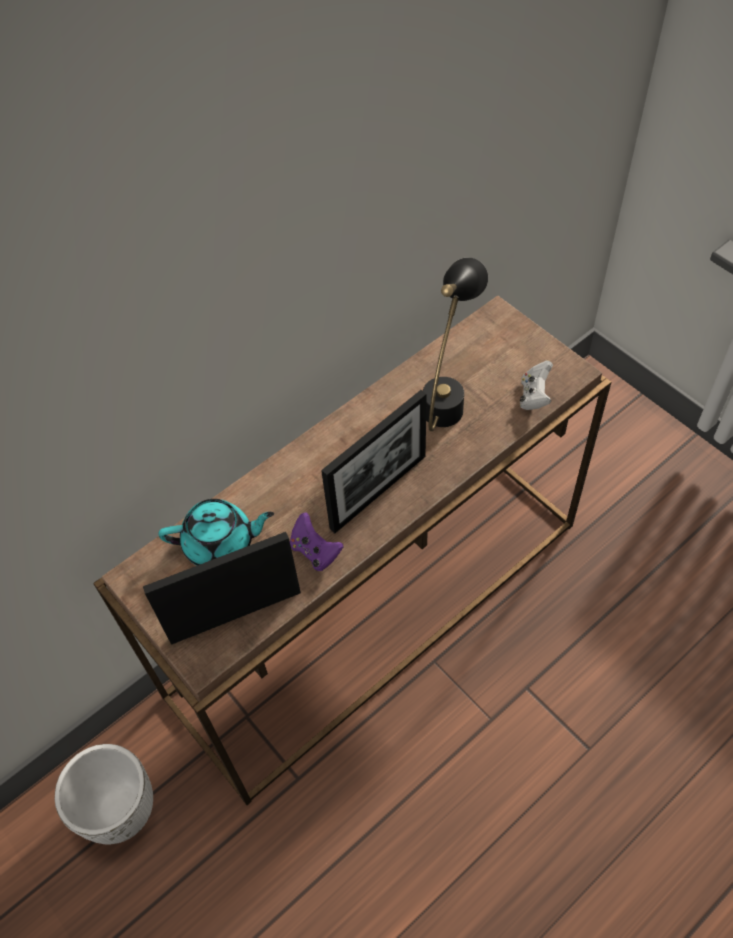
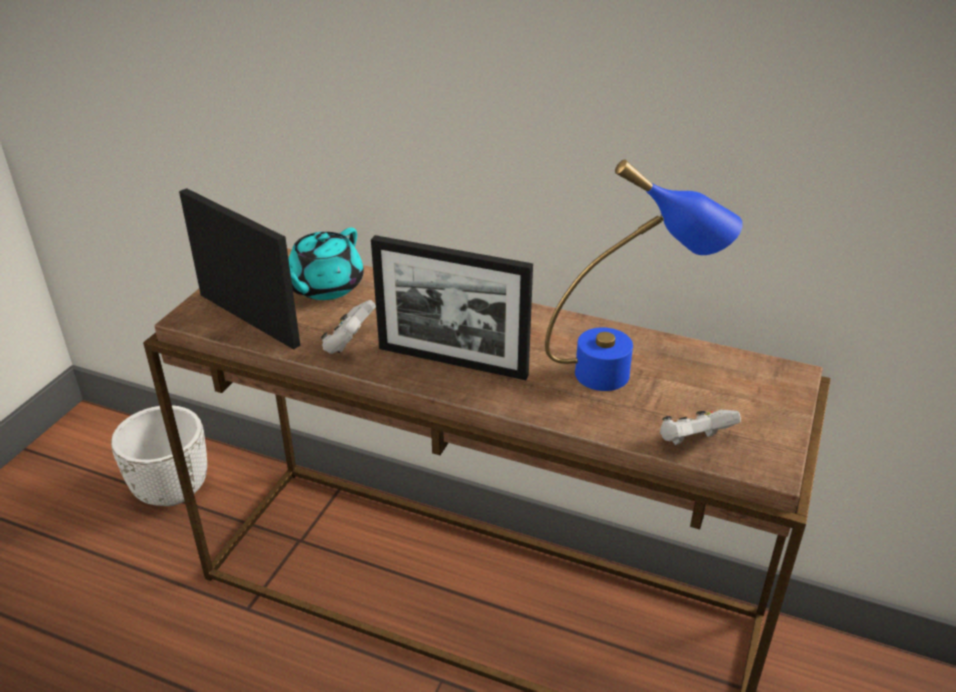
camera: 60 degrees right, 20 degrees down
(221, 544) = (325, 287): turquoise teapot -> turquoise teapot turned 60 degrees clockwise
(315, 551) = (349, 343): purple game controller -> white game controller
(448, 395) = (628, 371): black table lamp -> blue table lamp

